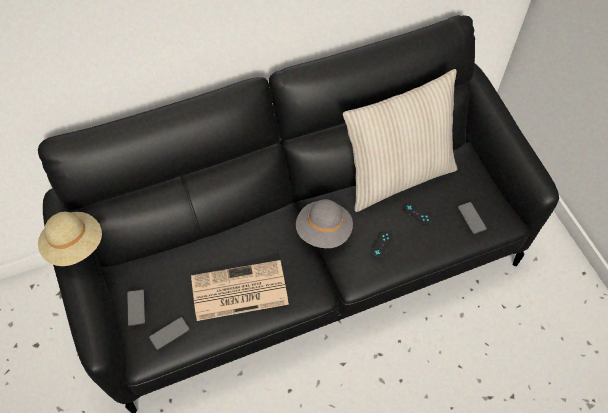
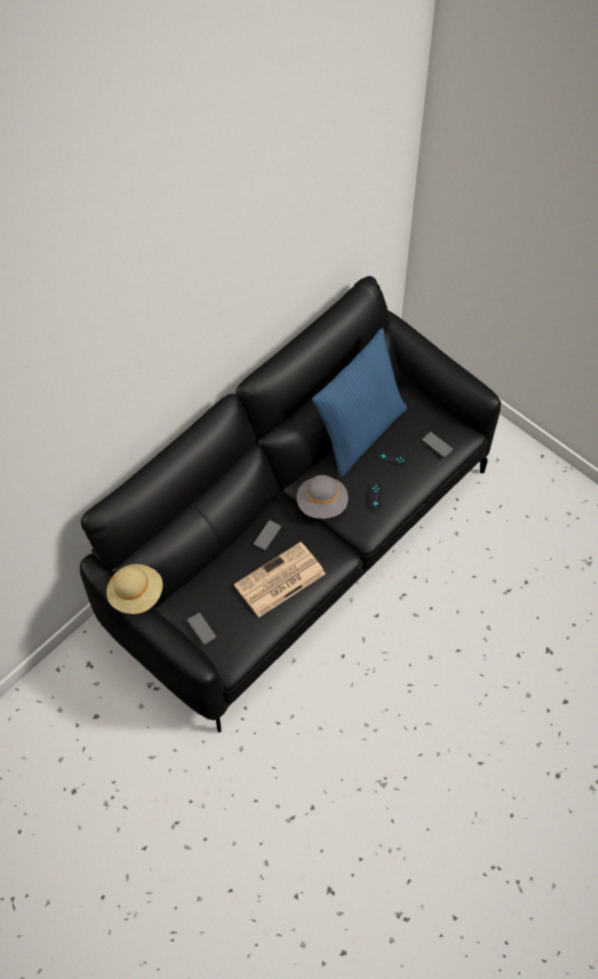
camera: 25 degrees left, 0 degrees up
(169, 333) = (242, 636): phone -> phone (267, 535)
(397, 175) = (359, 432): beige pillow -> blue pillow

